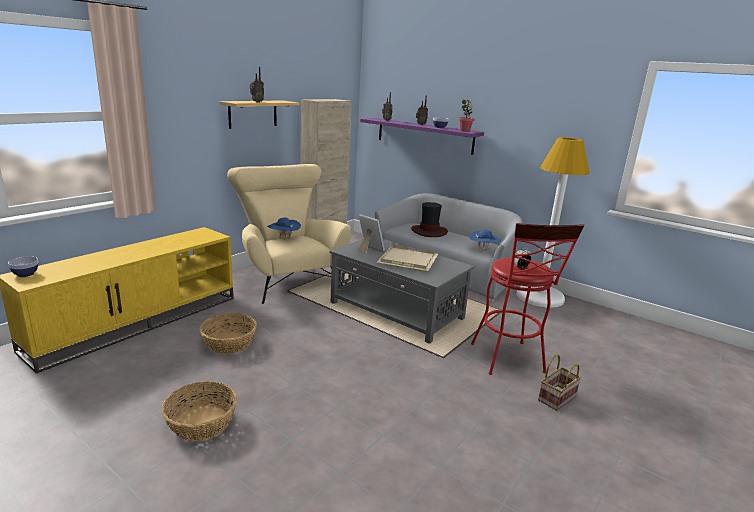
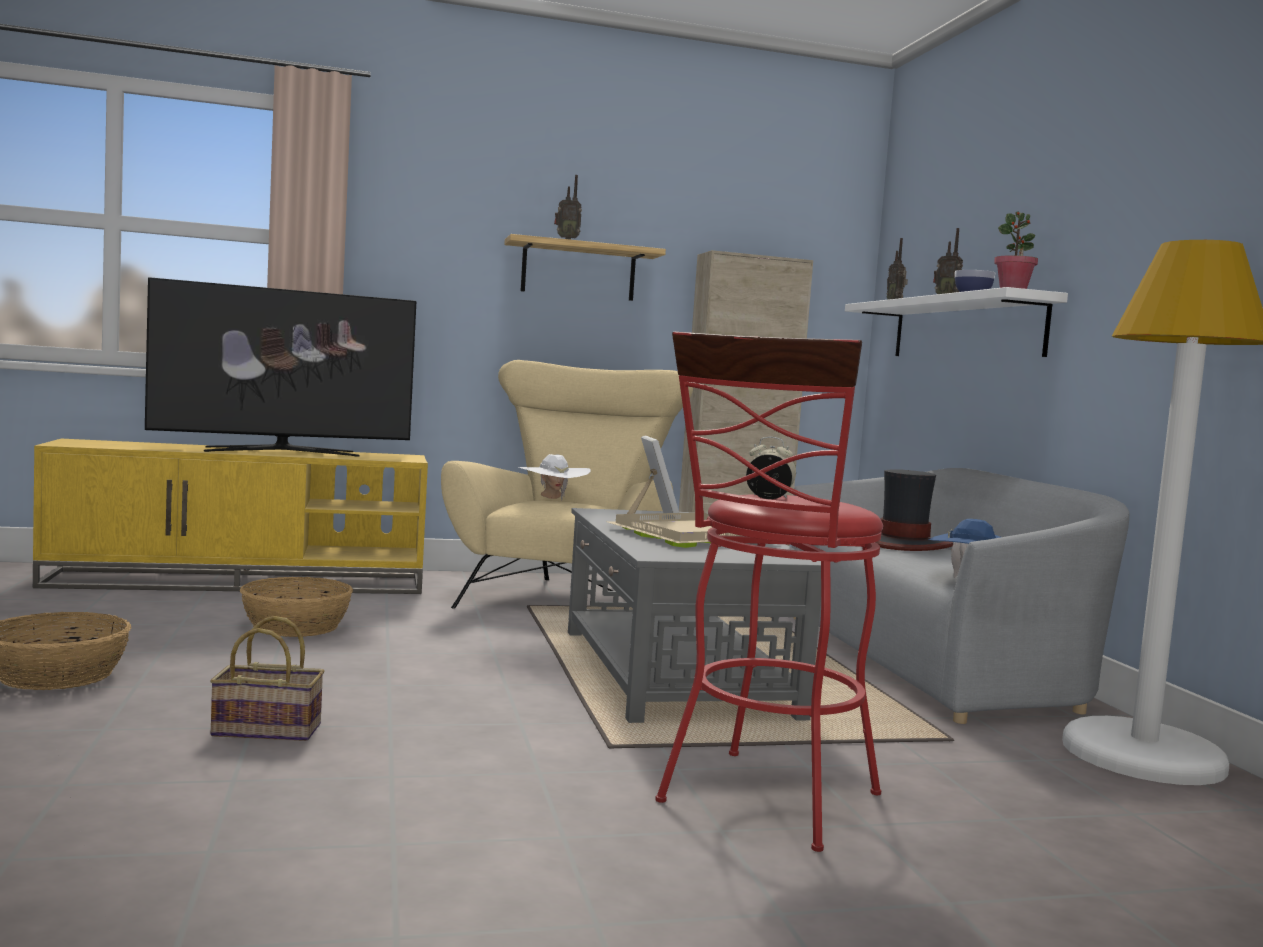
camera: 40 degrees right, 15 degrees down
(25, 274) = (85, 441): bowl -> none
(147, 248) = (281, 451): none -> television
(284, 238) = (552, 499): blue hat -> white hat
(424, 135) = (965, 329): purple shelf -> white shelf
(556, 397) = (742, 892): basket -> basket (270, 729)

